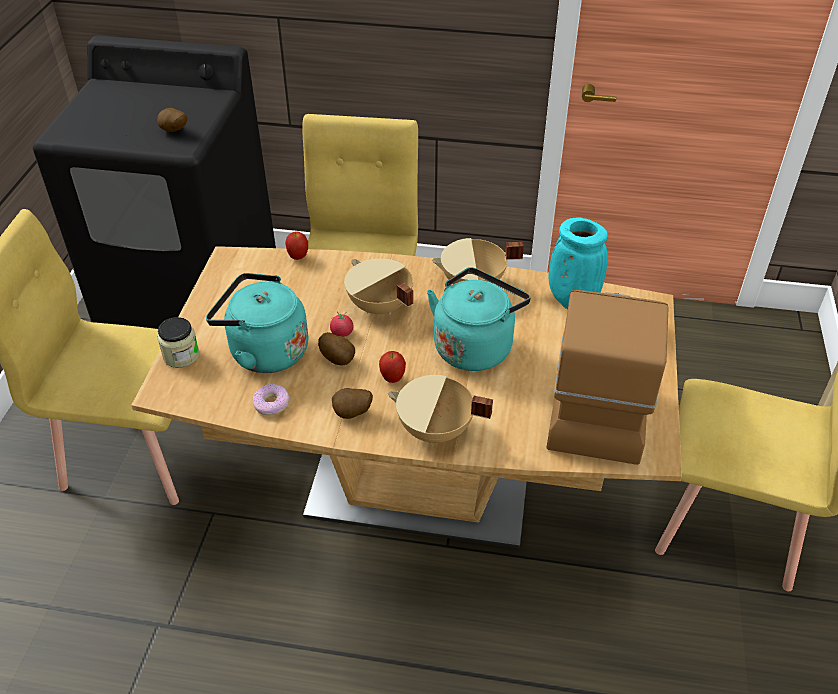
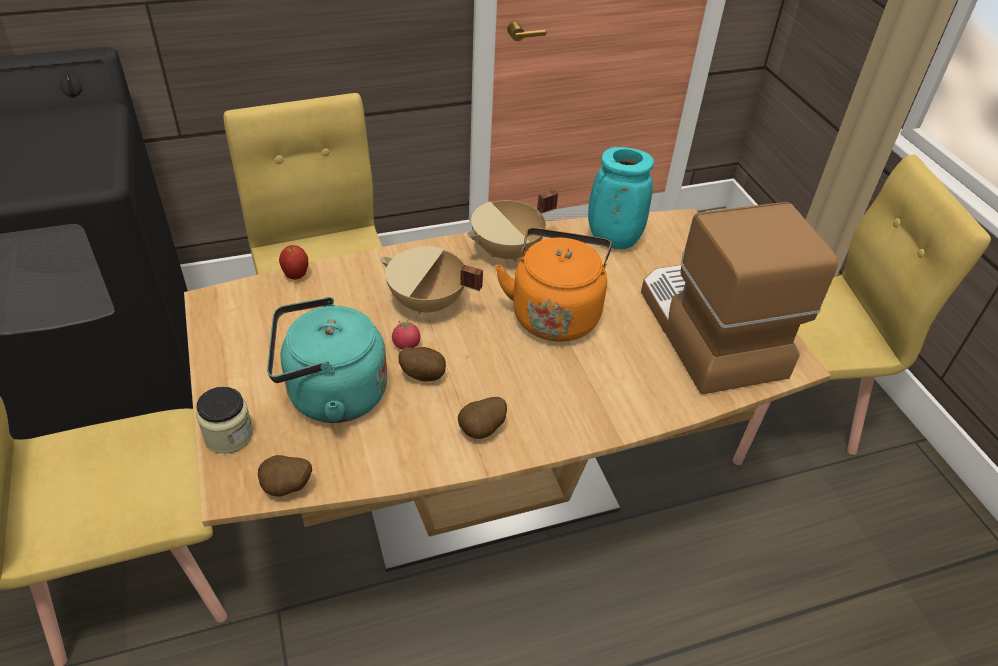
camera: 30 degrees left, 0 degrees up
(174, 131) = (69, 164): potato -> potato (287, 488)
(272, 404) = (382, 453): donut -> none
(392, 378) = (497, 376): apple -> none
(435, 431) = (581, 416): beige cooking pot -> none
(475, 346) = (555, 313): turquoise kettle -> orange kettle

